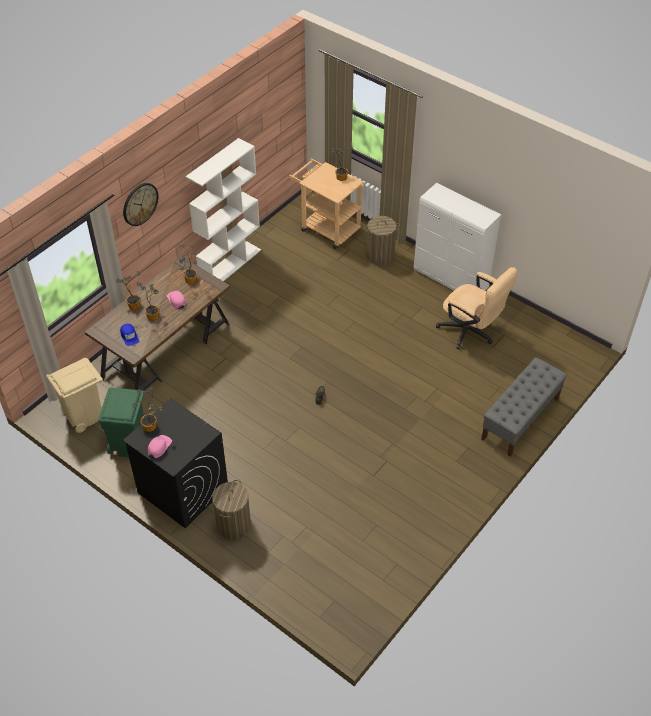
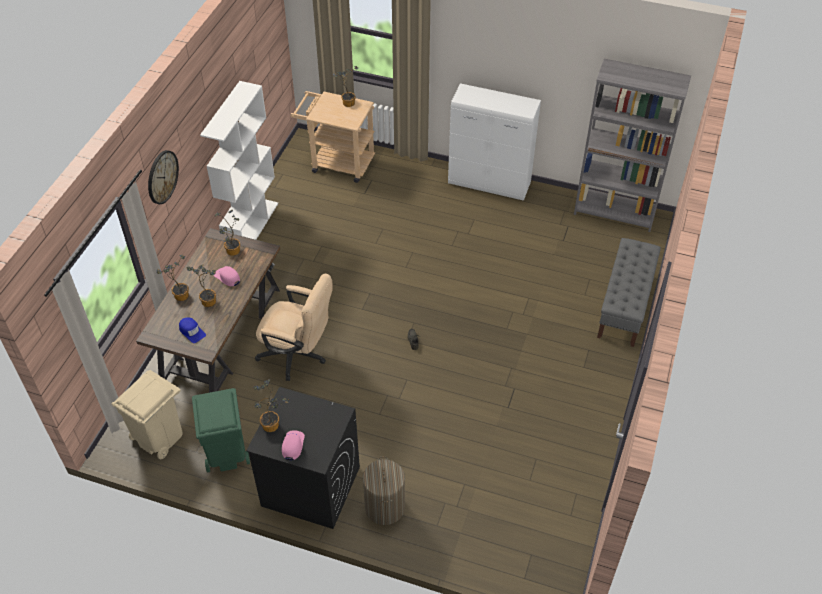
camera: 20 degrees left, 0 degrees up
(380, 255) = (407, 178): laundry basket -> none
(471, 332) = (535, 232): beige office chair -> beige office chair (298, 355)
(553, 334) = (615, 212): none -> grey bookcase

